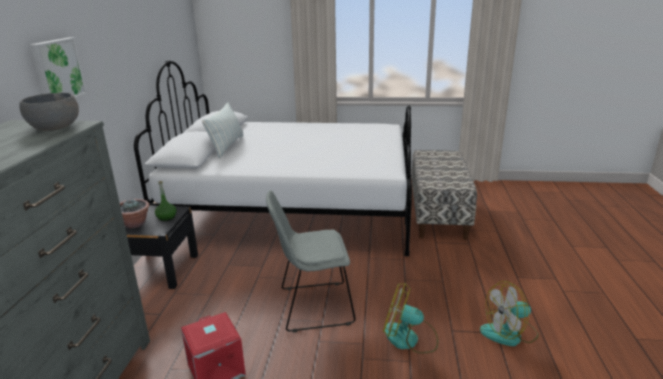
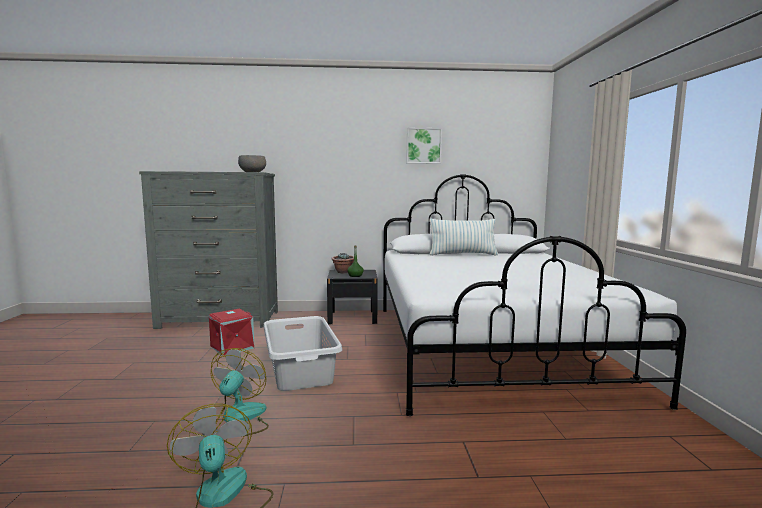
camera: 80 degrees right, 15 degrees down
(57, 71) = (323, 157): picture -> picture (423, 146)
(312, 306) = (301, 370): grey chair -> grey laundry basket
(437, 214) = (571, 446): bench -> none

